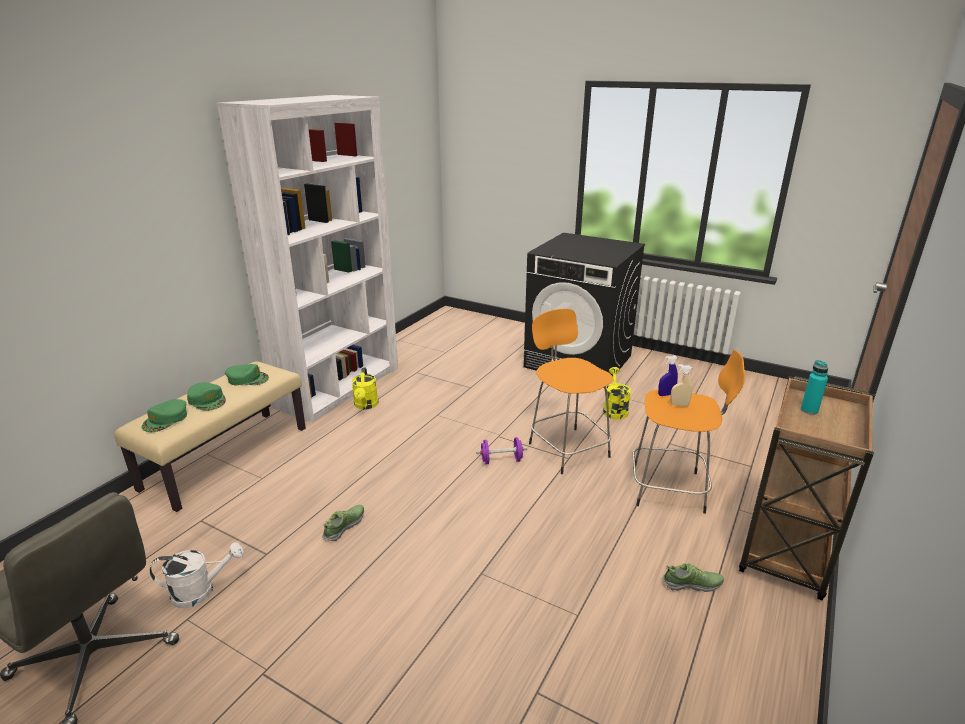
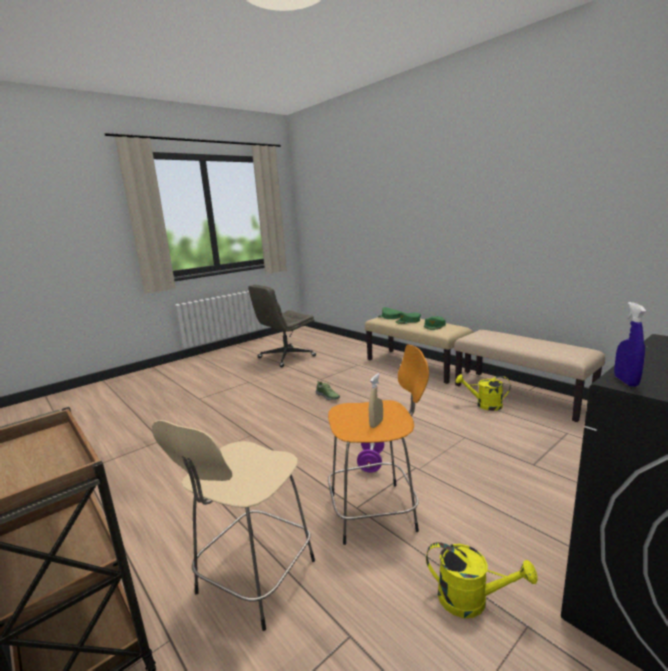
camera: 110 degrees right, 10 degrees down
(201, 591) = (306, 369): white watering can -> none
(338, 386) = (521, 394): white bookcase -> beige bench
(666, 394) = (277, 466): blue spray bottle -> blue spray bottle (625, 381)
(671, 489) = (253, 579): orange stool -> beige stool
(679, 405) = (249, 470): beige spray bottle -> beige spray bottle (376, 424)
(692, 584) = (141, 532): shoe -> none
(809, 410) = (49, 463): turquoise bottle -> none

